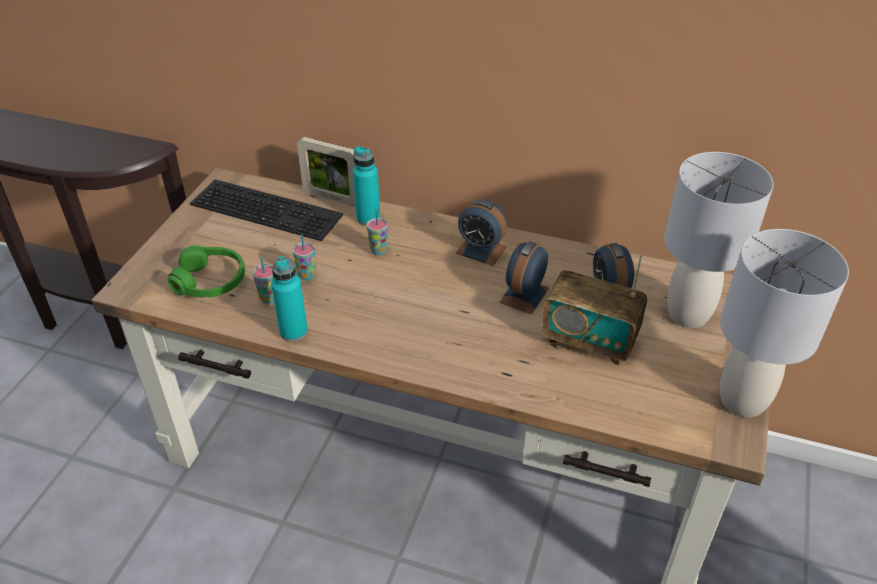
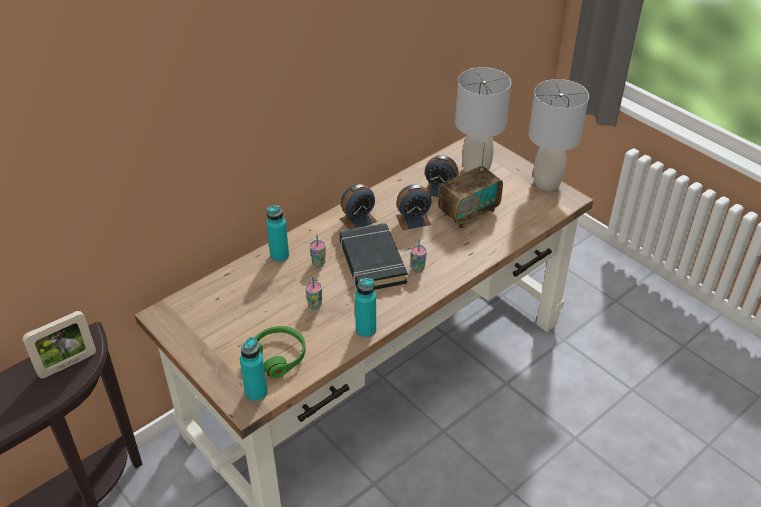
camera: 60 degrees left, 0 degrees up
(148, 288) = (256, 393): none -> turquoise bottle
(268, 298) = (322, 332): cup -> cup (417, 269)
(269, 208) = (220, 301): keyboard -> none
(332, 198) = (239, 265): picture frame -> picture frame (67, 364)
(415, 290) = (372, 262): none -> black book
(524, 295) = (413, 220): alarm clock -> alarm clock turned 75 degrees counterclockwise

